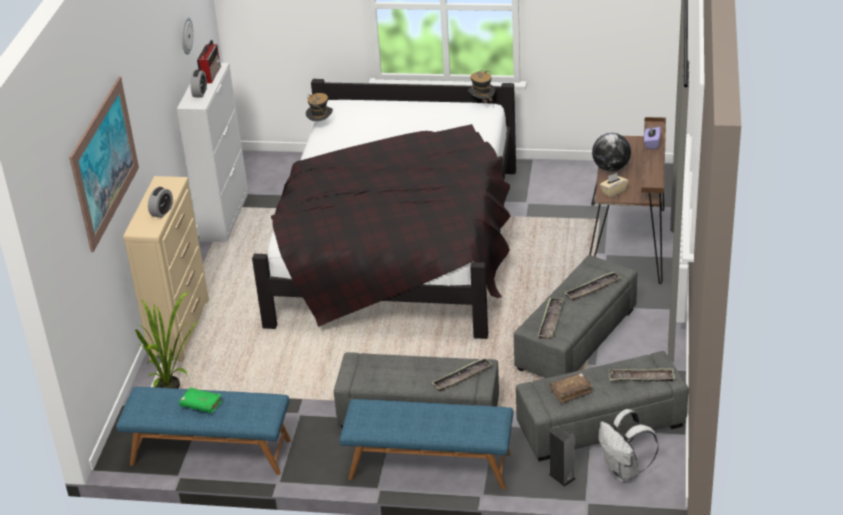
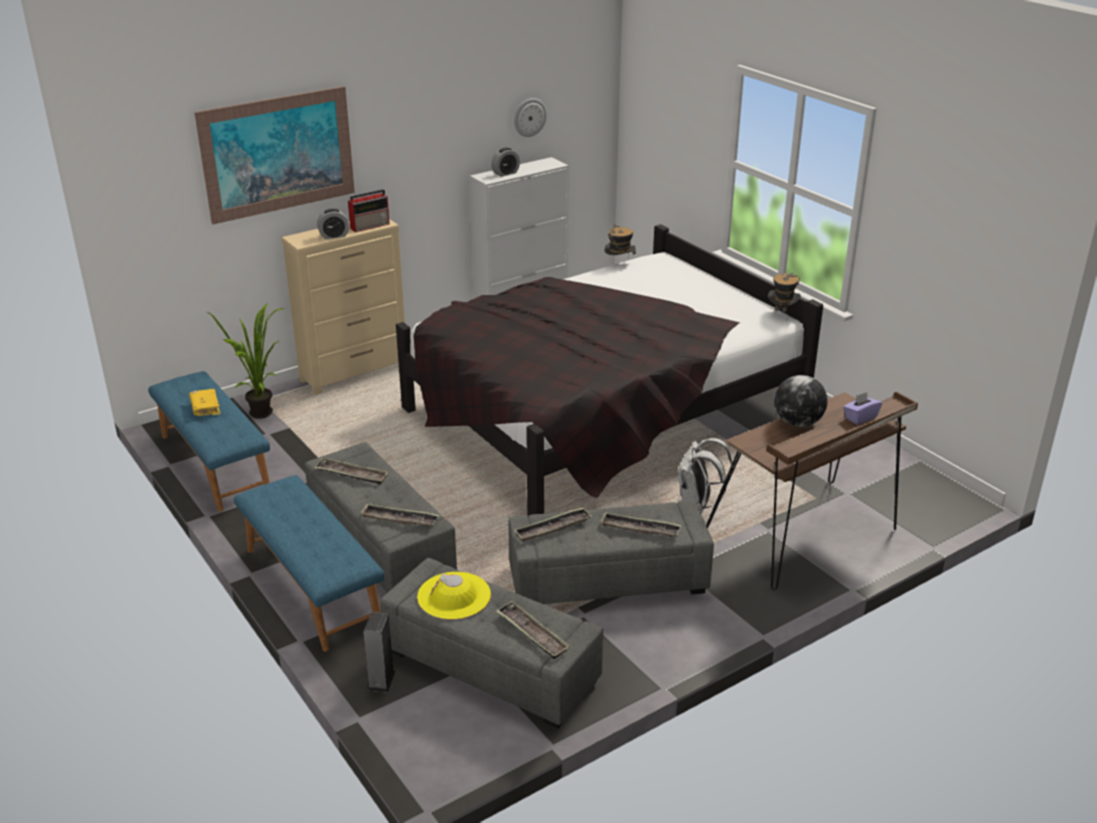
camera: 45 degrees right, 5 degrees down
(201, 405) = (205, 407): green book -> yellow book
(211, 74) = (539, 166): radio -> radio (370, 226)
(381, 375) = (351, 474): none -> tray
(571, 391) = (454, 596): brown book -> yellow hat
(613, 191) = (760, 442): beige tissue box -> none
(624, 471) = (435, 722): white backpack -> white backpack (697, 504)

